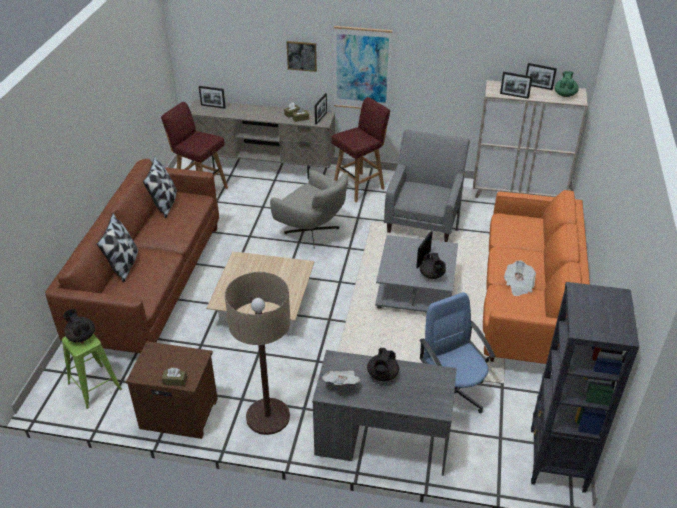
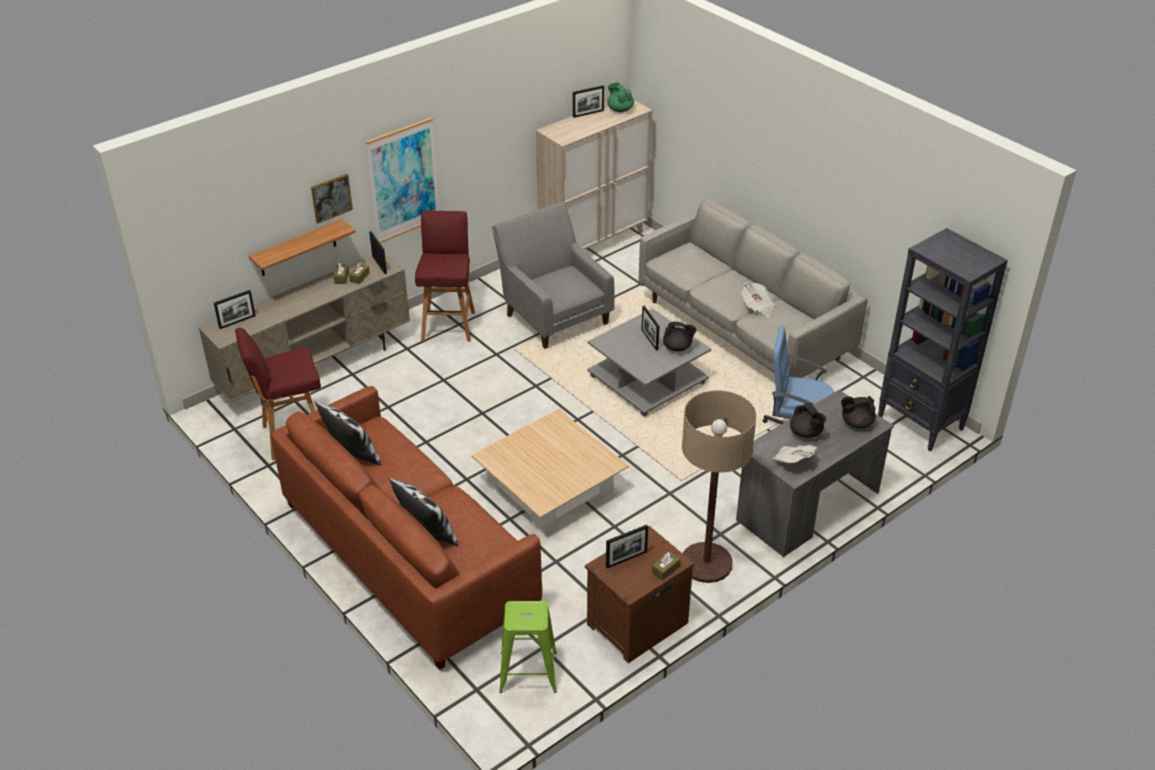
camera: 50 degrees left, 0 degrees up
(81, 336) = (519, 611): black teapot -> black teapot (856, 423)
(272, 80) = (297, 248): none -> shelf
(313, 232) = (479, 394): grey armchair -> none
(514, 95) = (584, 132): picture frame -> picture frame (626, 559)
(528, 306) = (743, 331): orange sofa -> grey sofa

